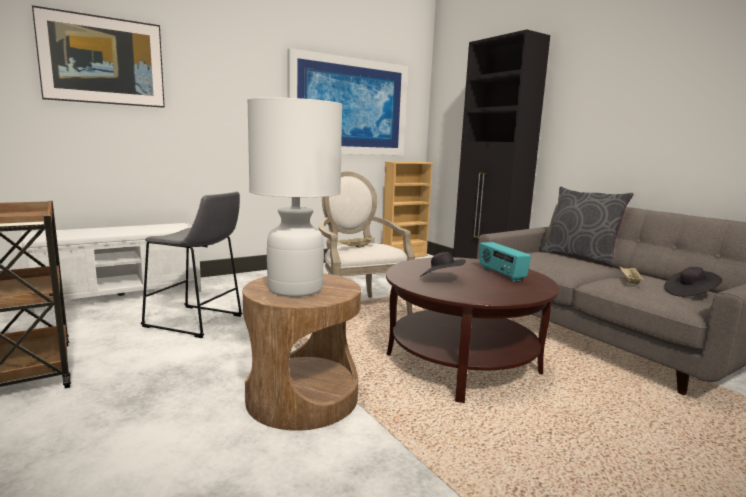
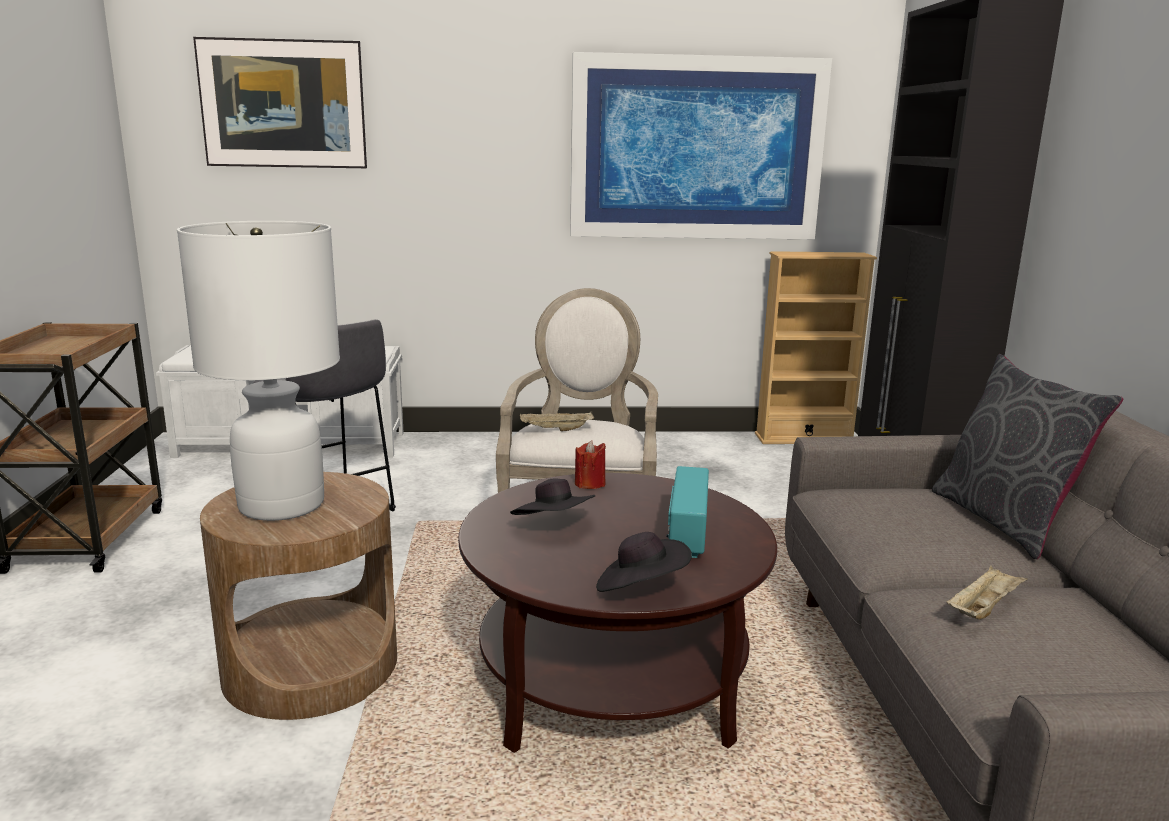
camera: 30 degrees right, 5 degrees up
(421, 263) = (590, 484): none -> red candle
(690, 294) = (1076, 676): black hat -> black hat (640, 588)

